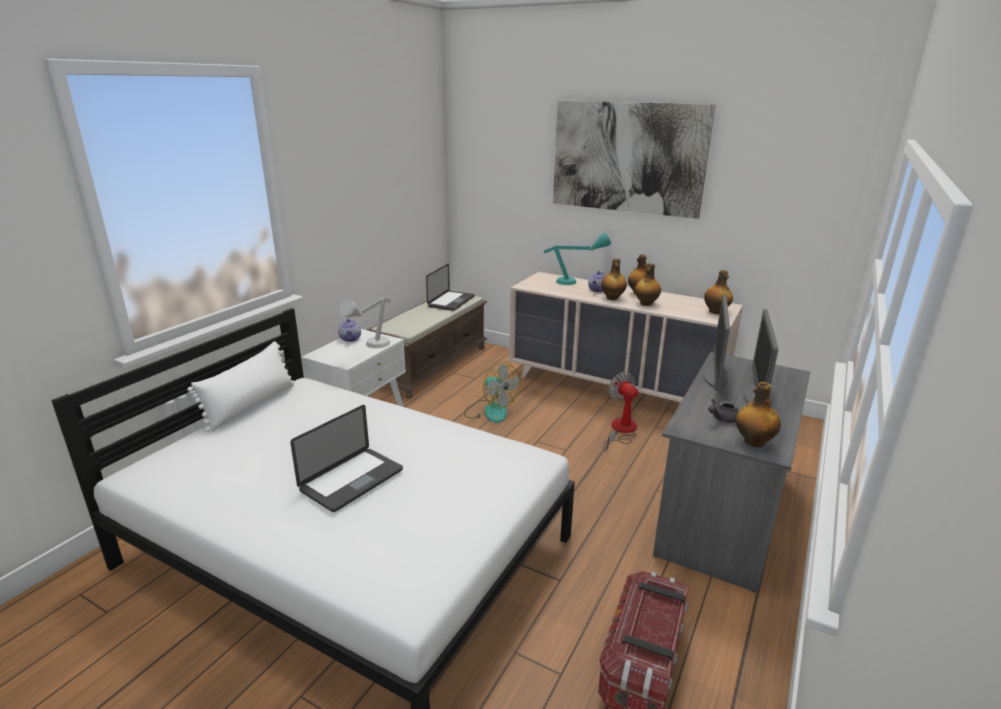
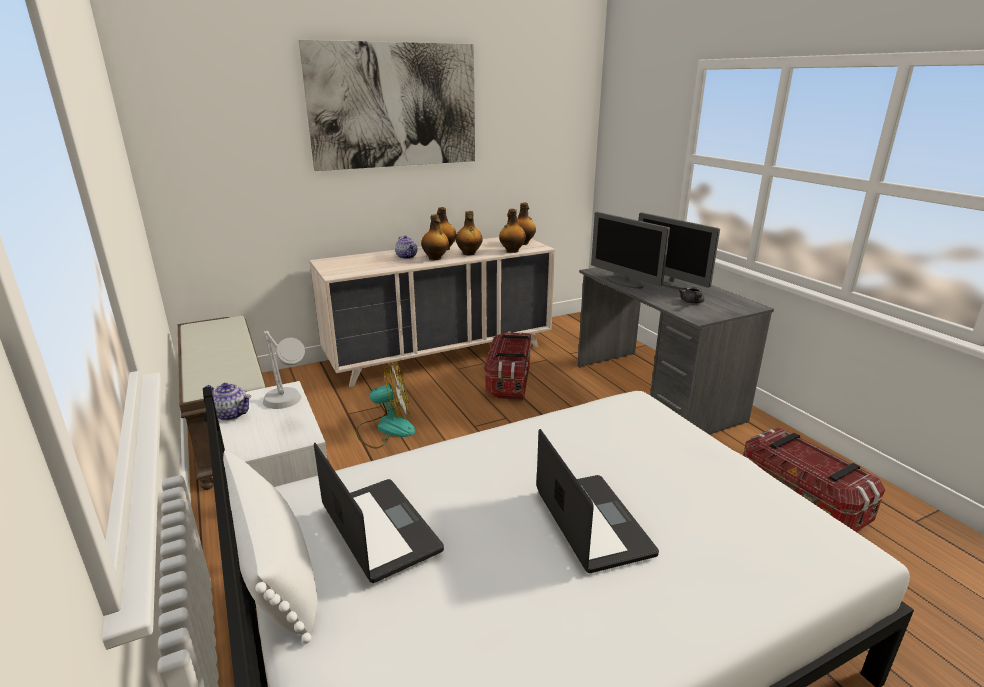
camera: 55 degrees left, 0 degrees up
(451, 301) = (216, 332): laptop -> laptop (380, 529)
(576, 282) = (371, 256): turquoise table lamp -> none
(621, 431) = (509, 381): fan -> storage box
(753, 442) = (733, 306): bottle -> bottle (512, 251)

